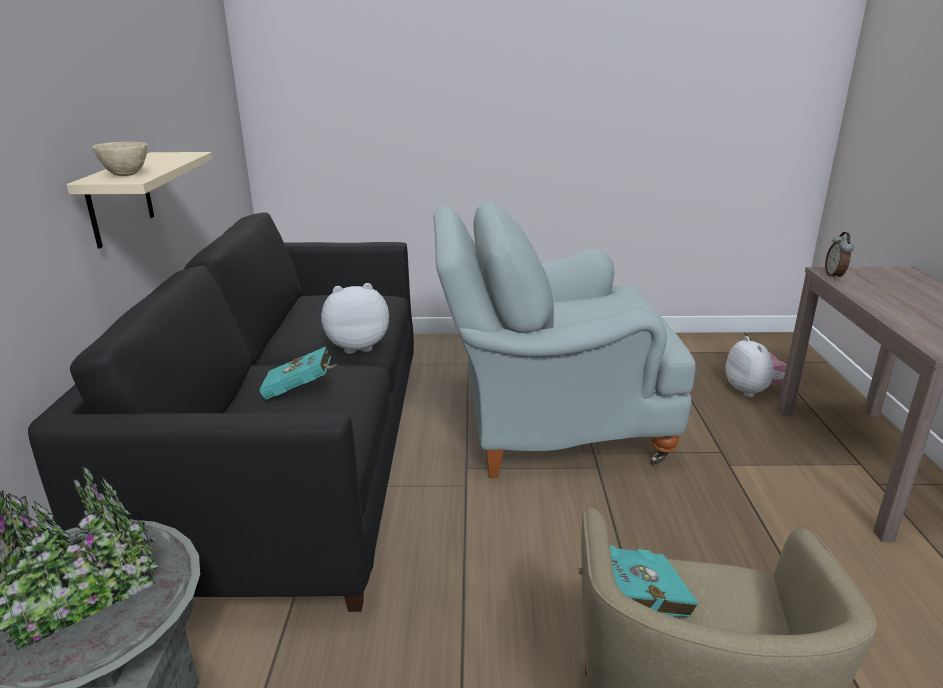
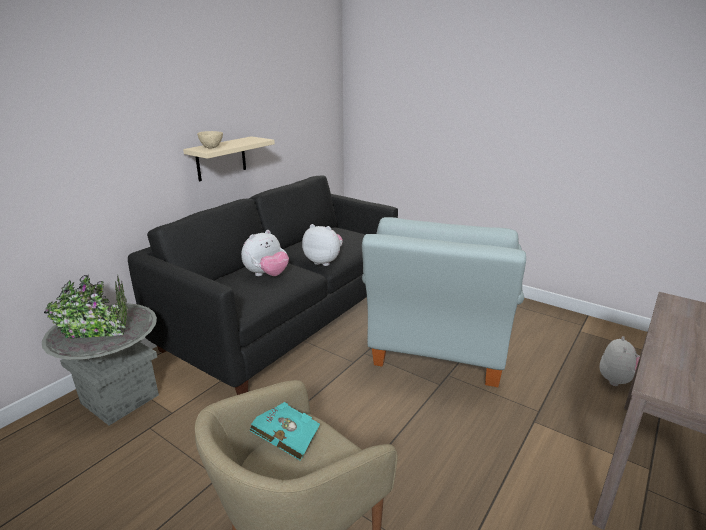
camera: 35 degrees right, 0 degrees up
(301, 390) = (266, 275): turquoise book -> plush toy
(547, 424) = (438, 348): grey armchair -> grey armchair turned 105 degrees counterclockwise
(835, 276) = (672, 305): alarm clock -> none

